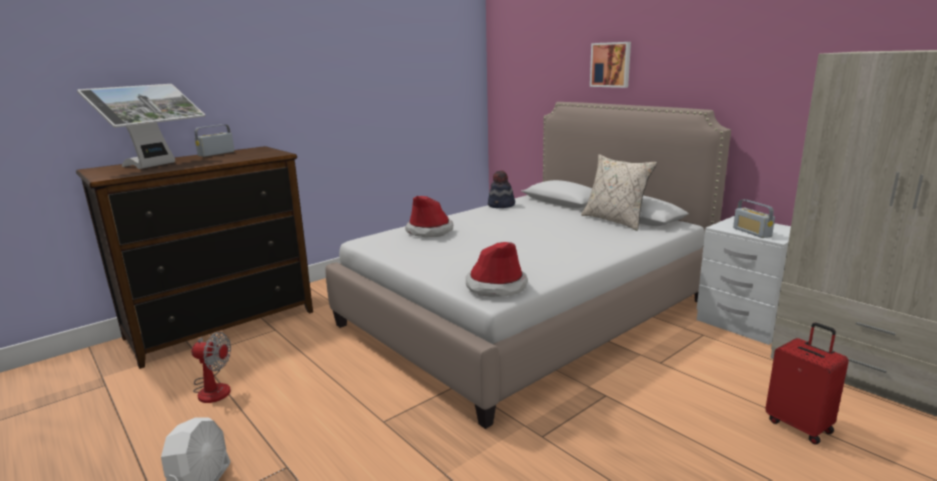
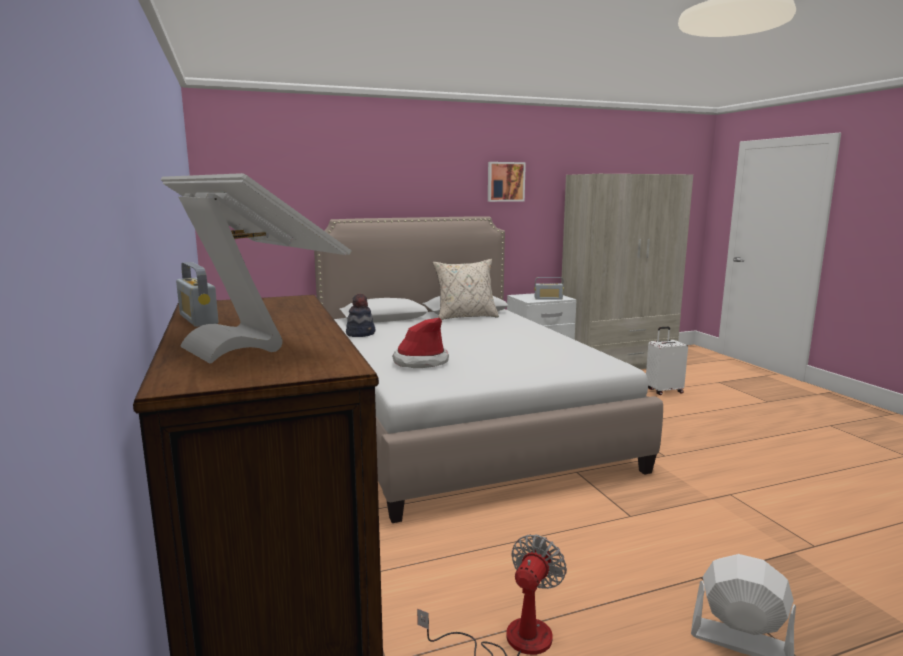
camera: 70 degrees left, 5 degrees down
(496, 286) = (597, 361): hat -> none
(611, 64) = (385, 181): picture -> picture (505, 181)
(799, 425) = (663, 391): red suitcase -> white suitcase

